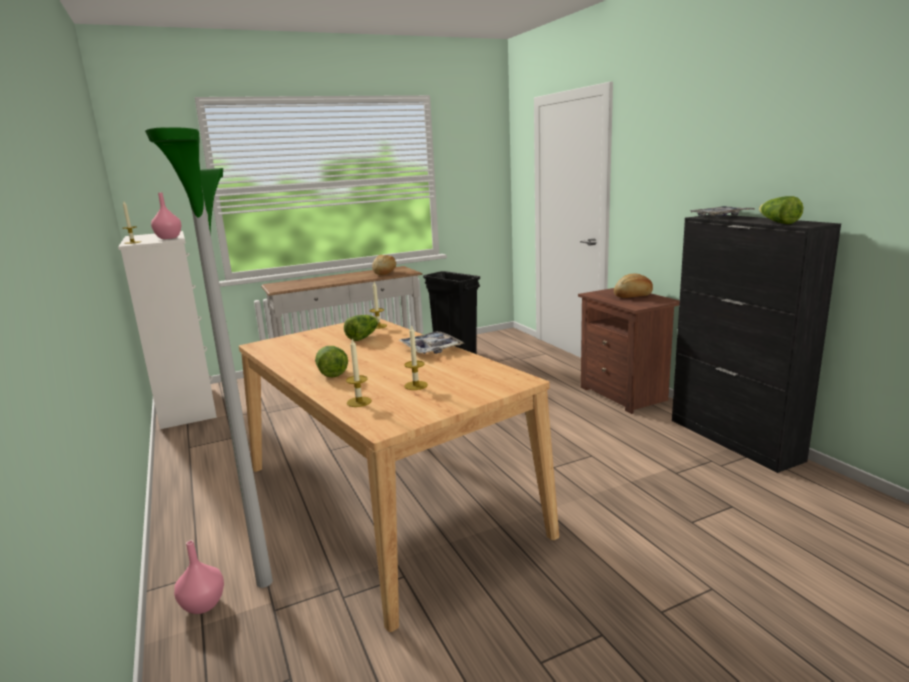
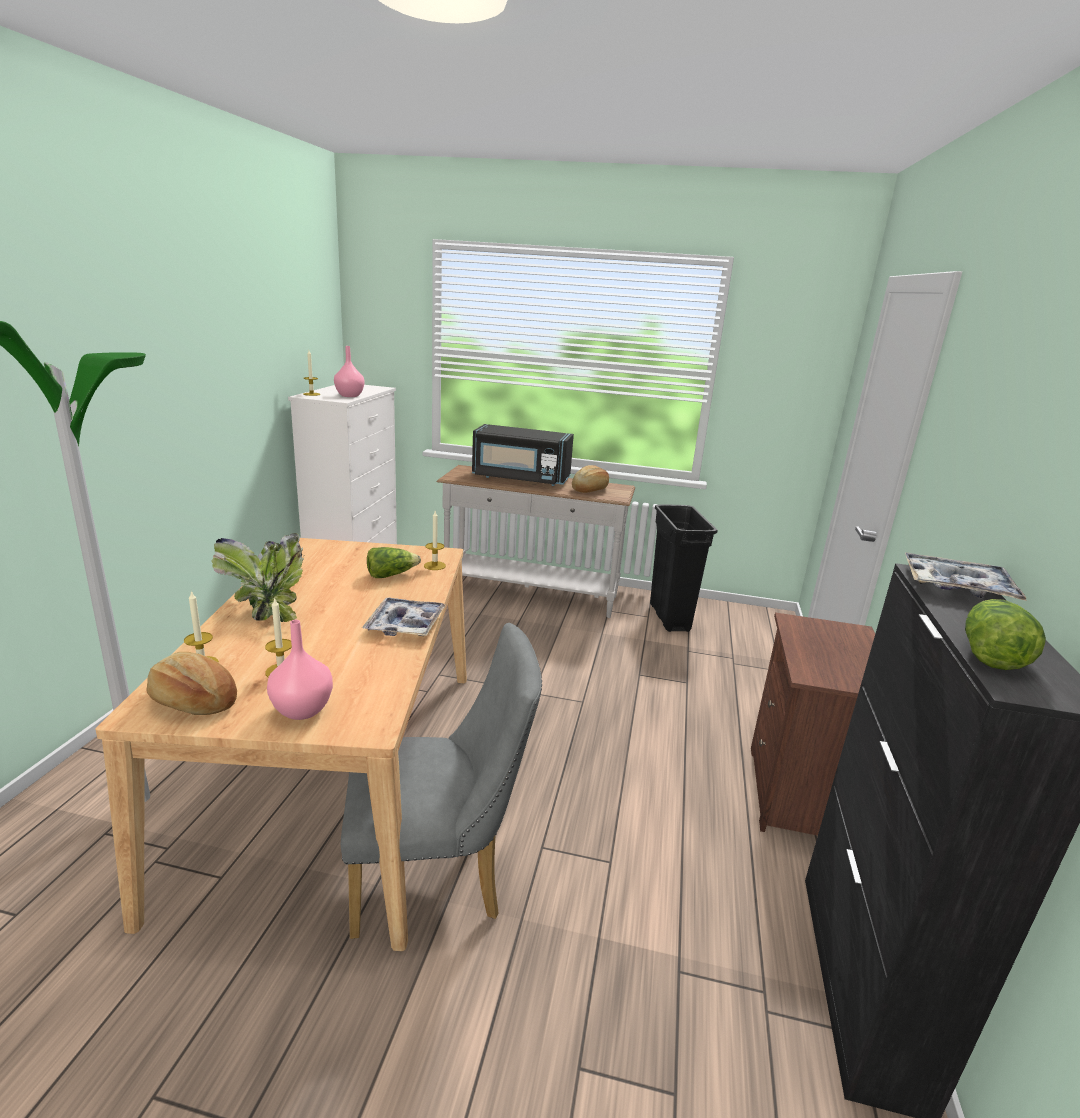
camera: 35 degrees right, 5 degrees up
(204, 605) = (84, 789): pink vase -> pink vase (303, 710)
(326, 279) = (520, 478): none -> black microwave
(331, 372) = (270, 610): lettuce -> potted plant
(525, 504) = (438, 876): none -> grey chair
(633, 296) = (848, 652): bread -> bread (193, 701)

